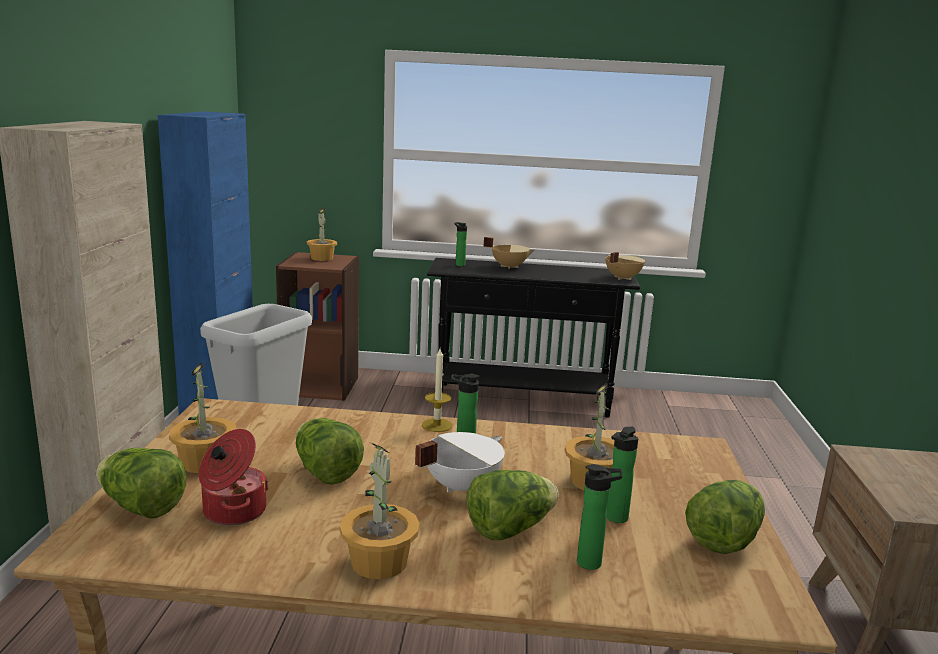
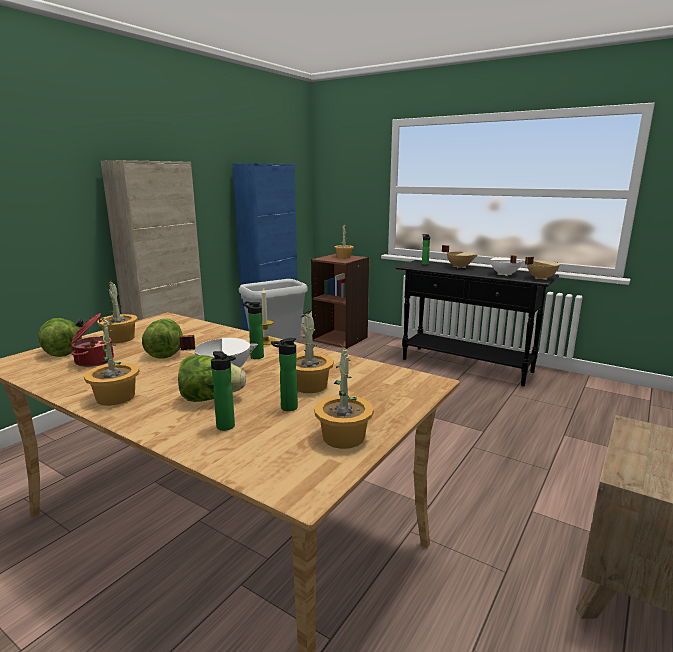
camera: 30 degrees right, 0 degrees up
(576, 275) = (504, 274): none -> white cooking pot
(724, 539) = (342, 437): lettuce -> potted plant

